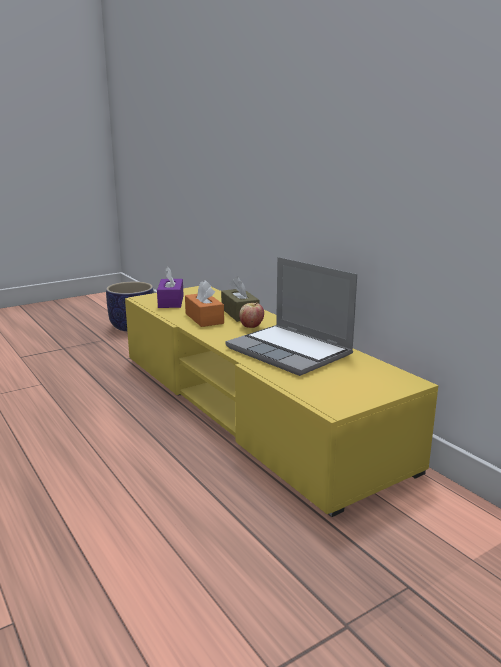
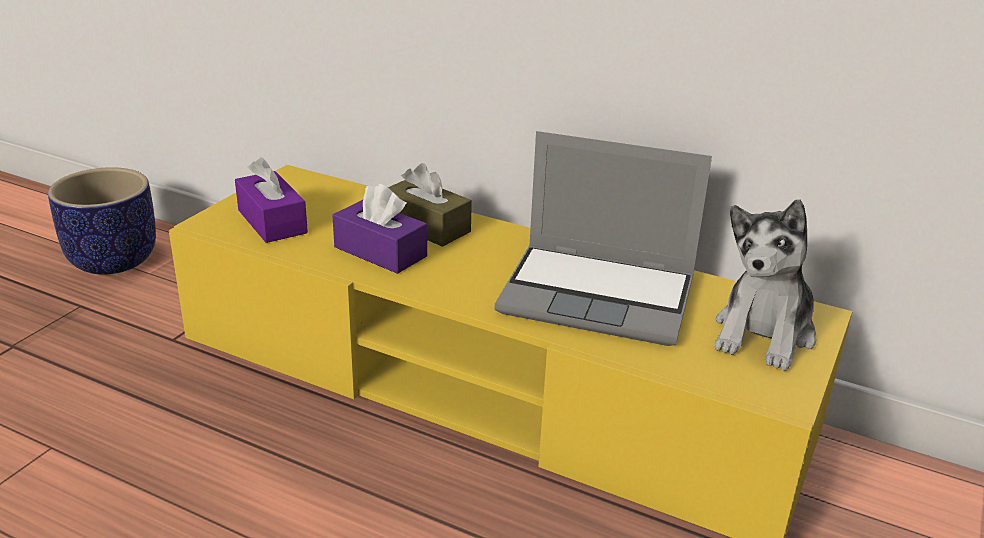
camera: 30 degrees left, 10 degrees up
(204, 318) = (380, 252): orange tissue box -> purple tissue box
(251, 326) = (479, 253): apple -> none
(363, 382) = (764, 334): none -> plush toy

